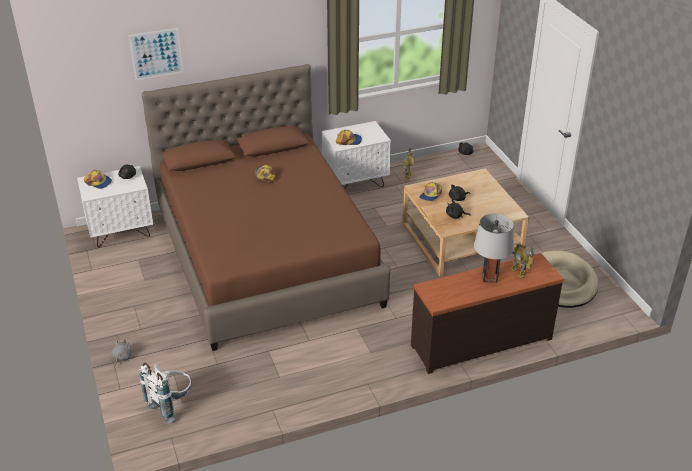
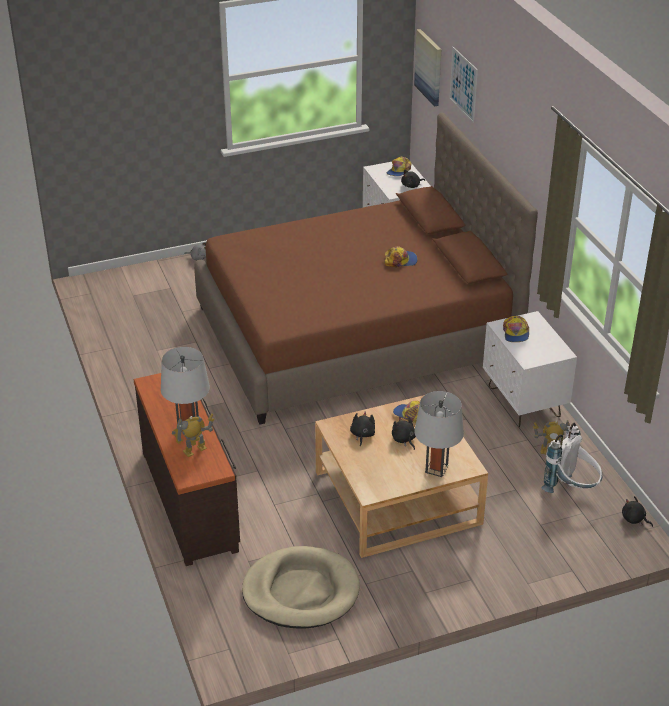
camera: 90 degrees right, 0 degrees up
(87, 79) = (429, 67): none -> picture
(171, 404) = (132, 289): white backpack -> white backpack (572, 489)
(485, 187) = (436, 469): none -> grey table lamp

